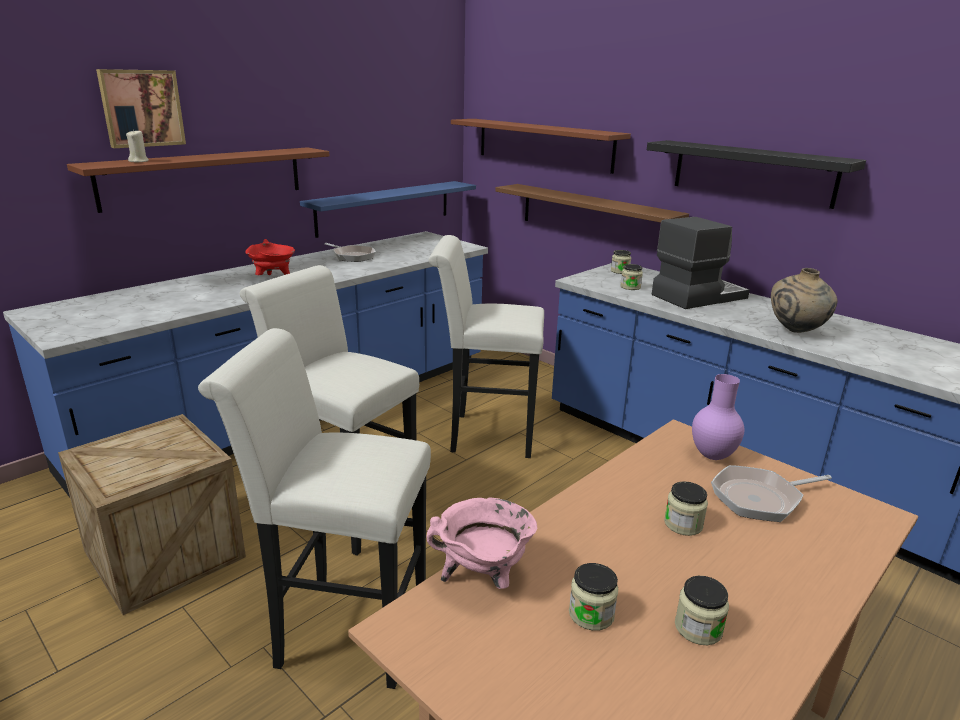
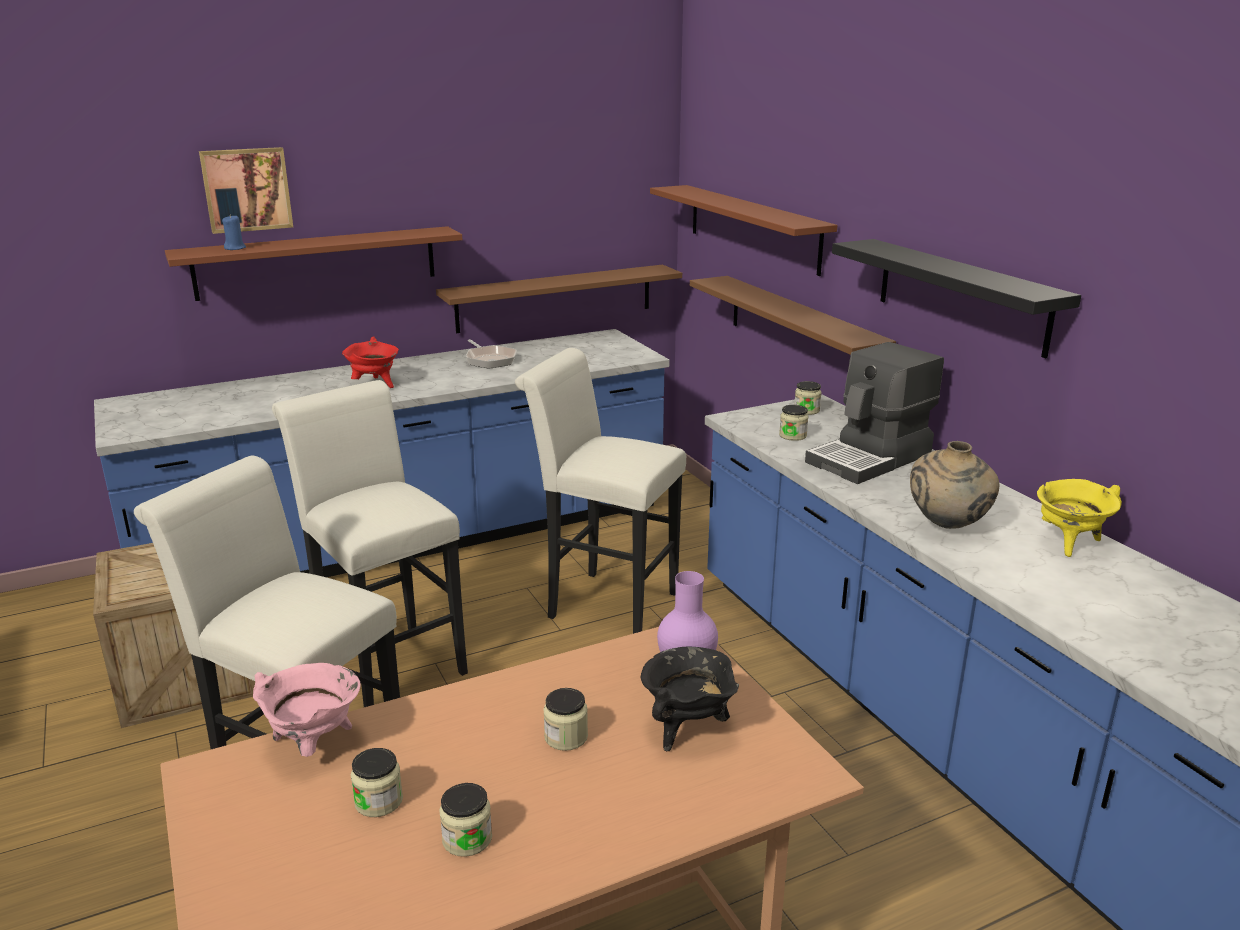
camera: 20 degrees right, 0 degrees up
(139, 161) = (235, 248): beige candle -> blue candle
(385, 207) = (555, 298): blue shelf -> brown shelf
(697, 296) = (871, 459): coffee machine -> coffee machine turned 150 degrees clockwise
(760, 498) = (687, 728): frying pan -> black cooking pot
(875, 333) = (1069, 543): none -> yellow cooking pot

